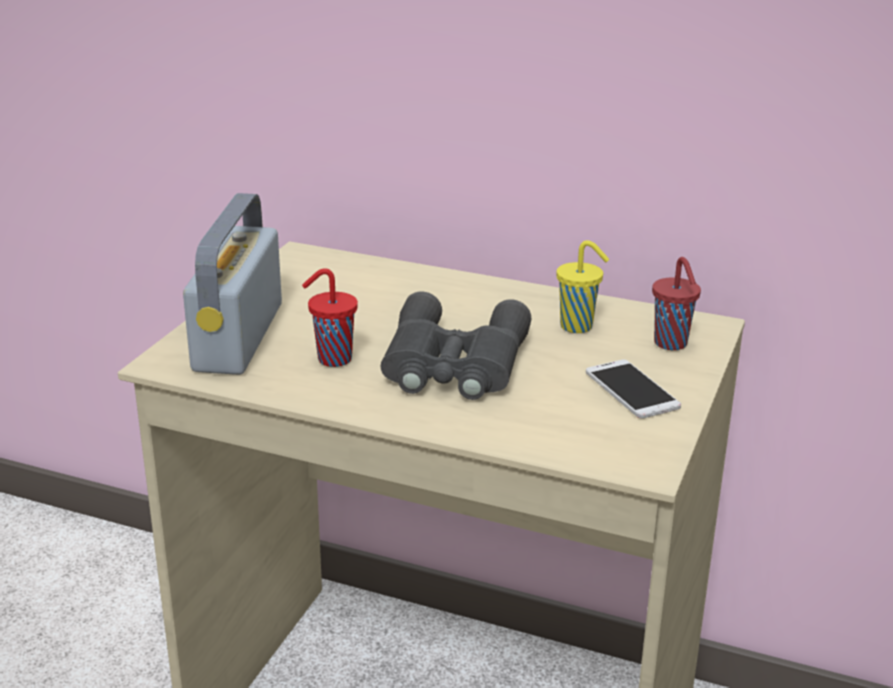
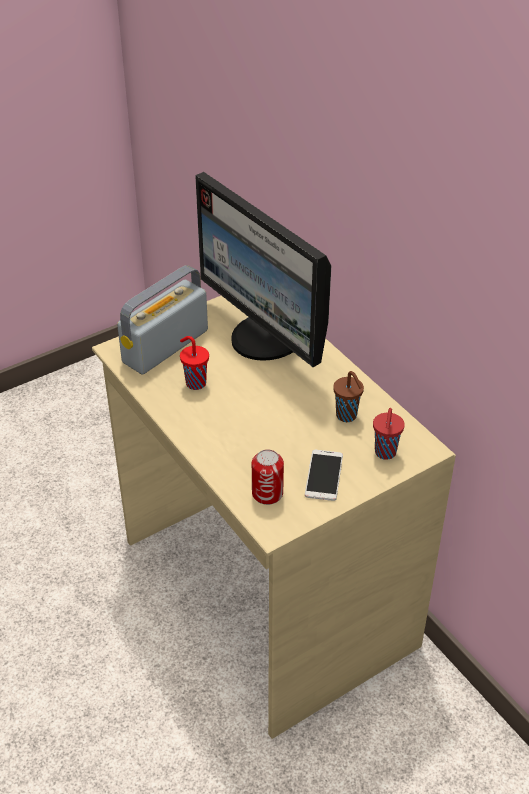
camera: 35 degrees right, 15 degrees up
(374, 289) = (266, 339): none -> monitor
(453, 364) = (250, 414): grey binoculars -> none
(578, 327) = (347, 416): yellow cup -> brown cup
(588, 434) = (267, 493): none -> can

